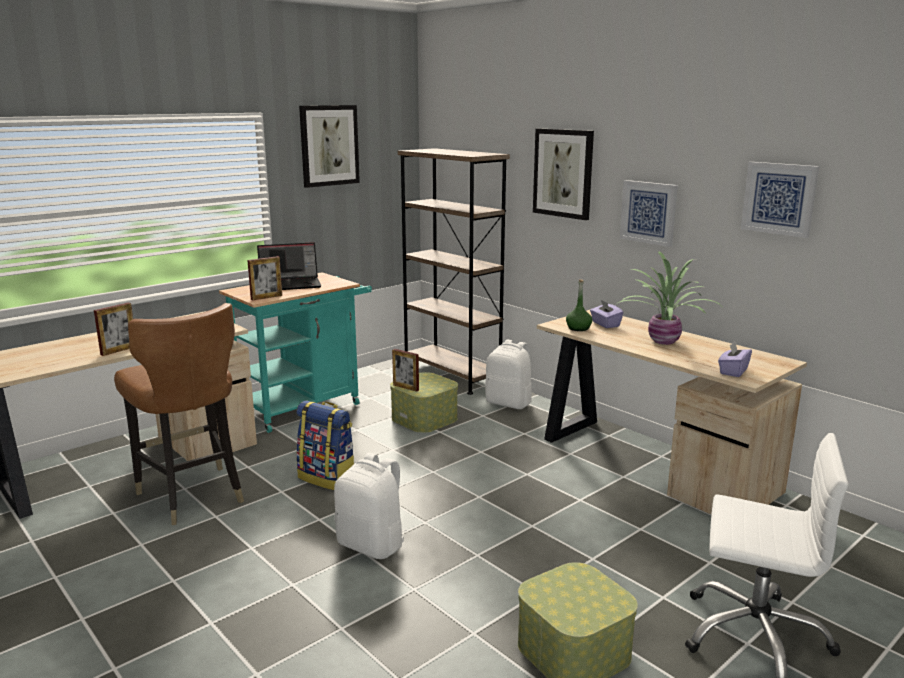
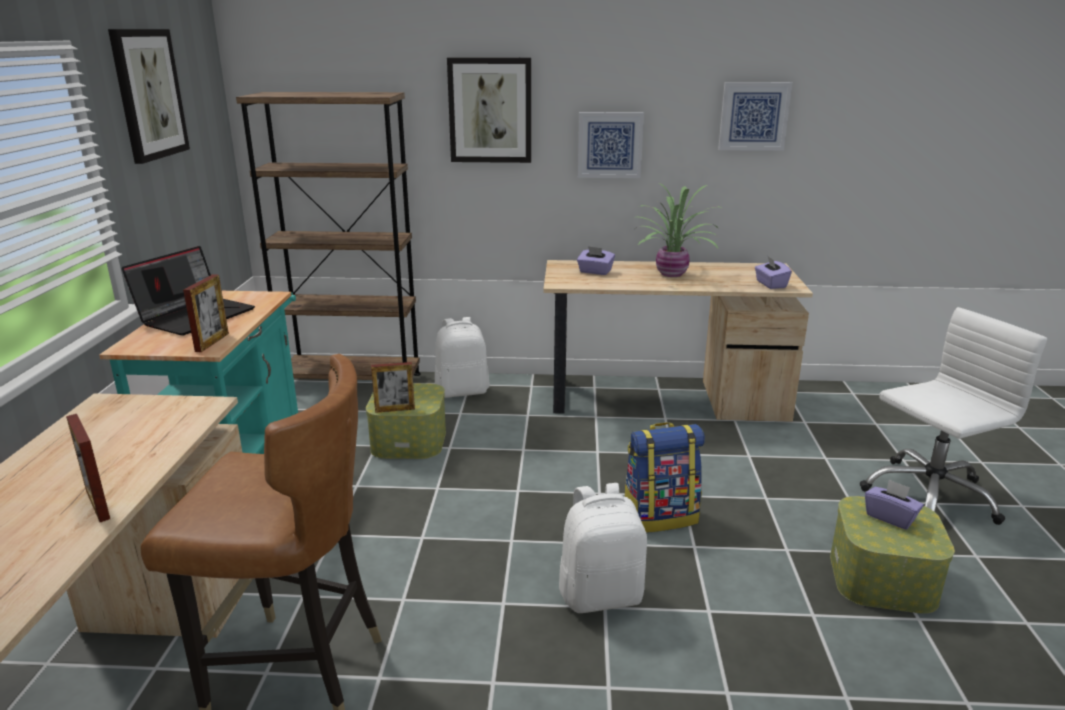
camera: 45 degrees left, 5 degrees up
(119, 350) = (98, 504): picture frame -> picture frame turned 150 degrees clockwise
(328, 478) = (428, 554): backpack -> backpack (660, 517)
(578, 328) = (585, 281): green bottle -> none
(586, 591) = (890, 517): none -> purple tissue box

